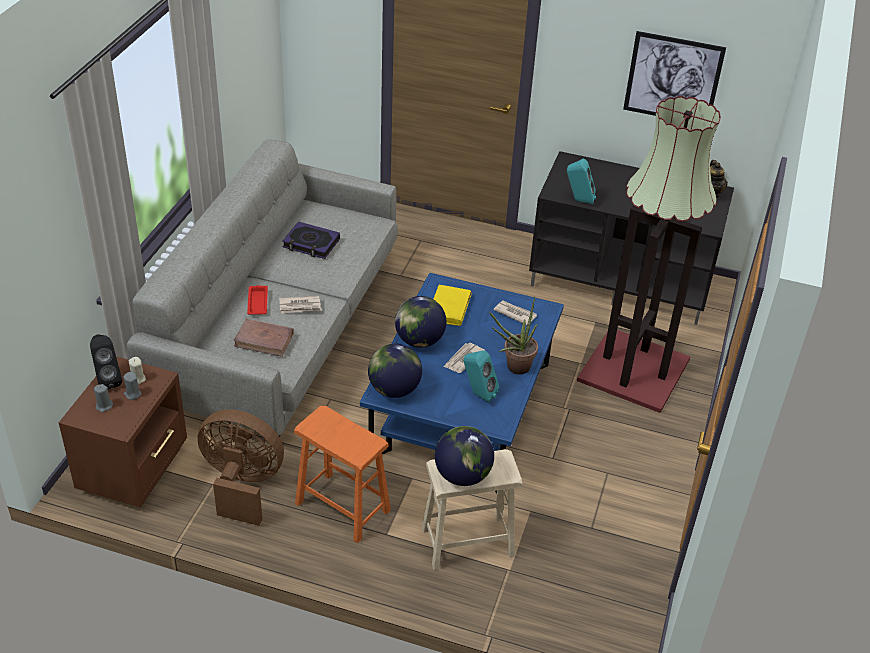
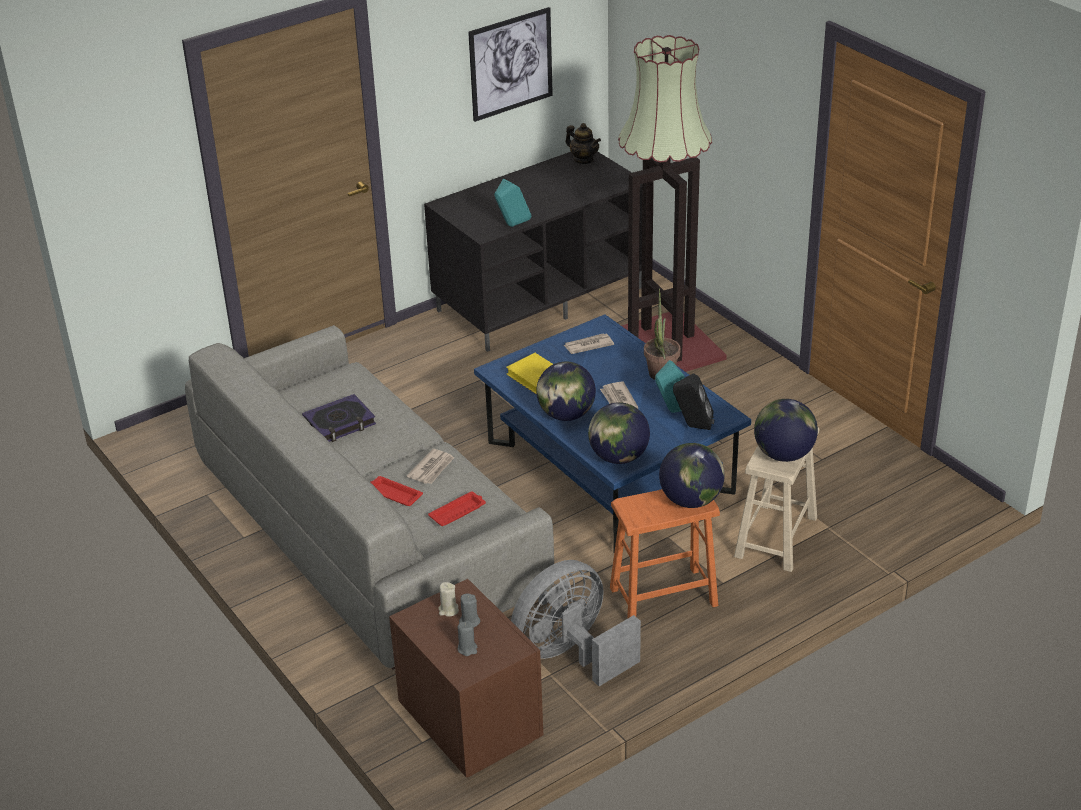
camera: 50 degrees left, 5 degrees down
(107, 380) = (427, 632): black speaker -> black speaker (692, 426)
(242, 485) = (570, 654): brown fan -> grey fan
(264, 340) = (458, 512): brown book -> red tray
(357, 446) = (691, 500): none -> globe

